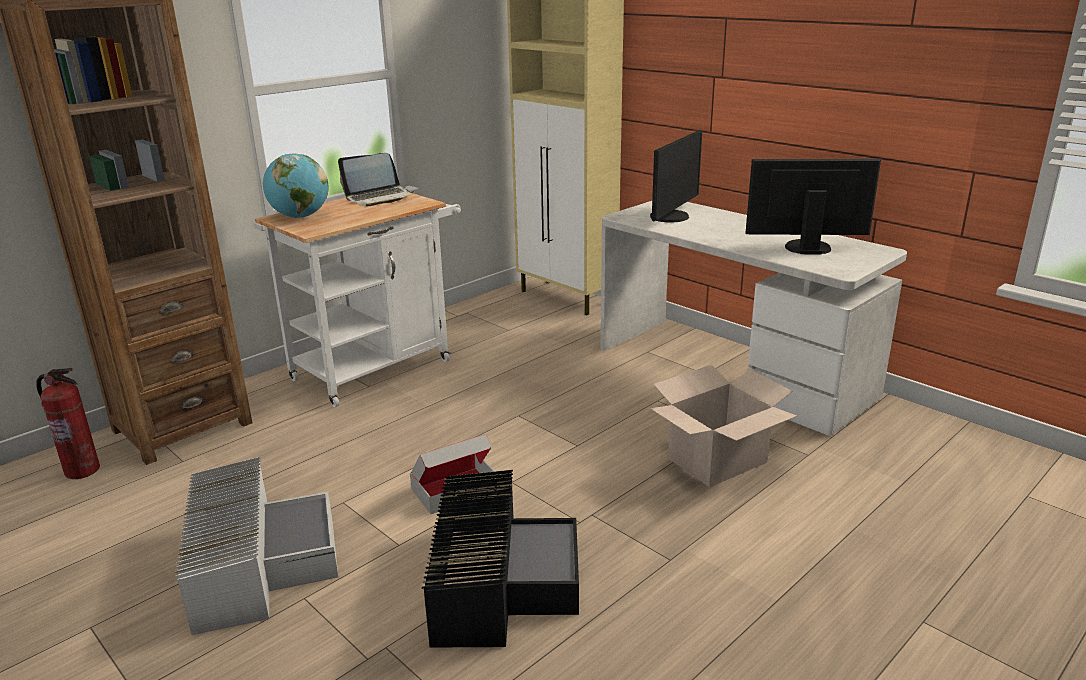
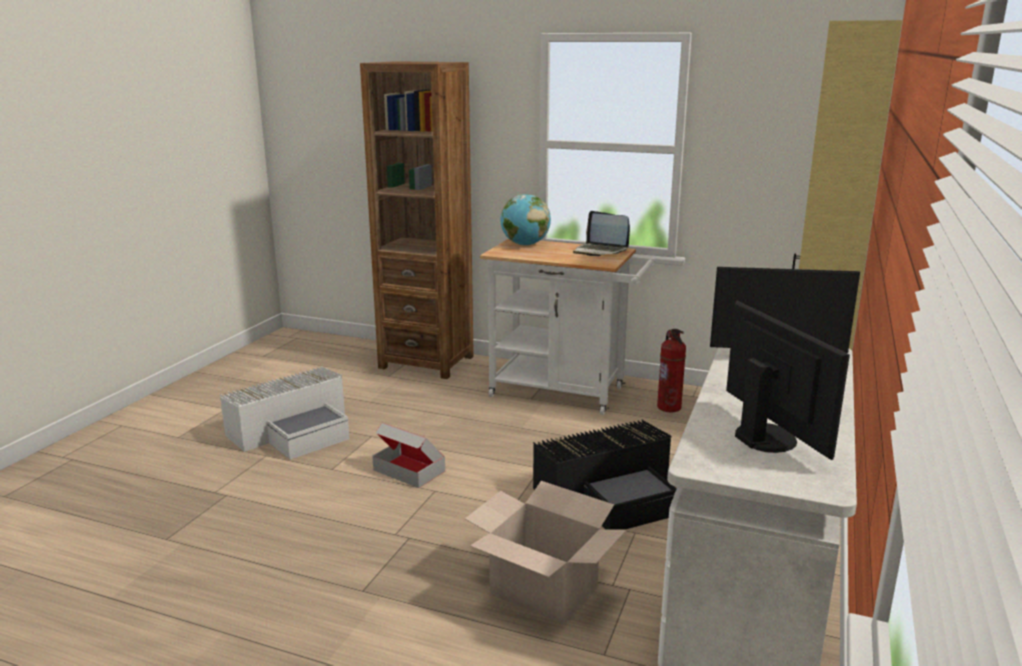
camera: 65 degrees right, 5 degrees down
(83, 470) = (362, 356): fire extinguisher -> fire extinguisher (669, 407)
(497, 580) = (306, 516): black storage box -> black storage box (610, 494)

